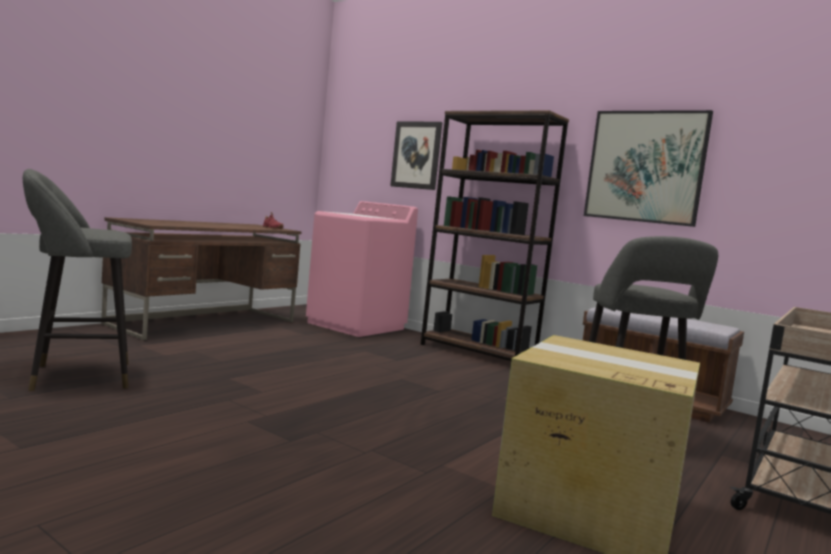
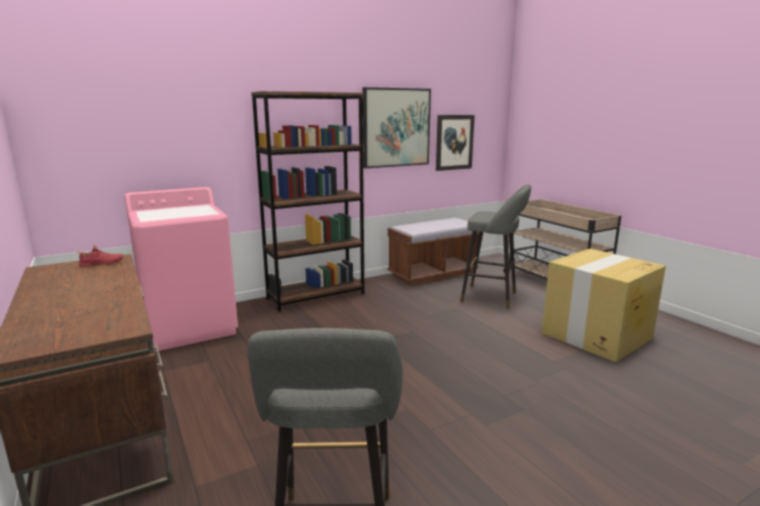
camera: 65 degrees left, 10 degrees up
(416, 155) = (187, 131): picture -> picture (454, 142)

